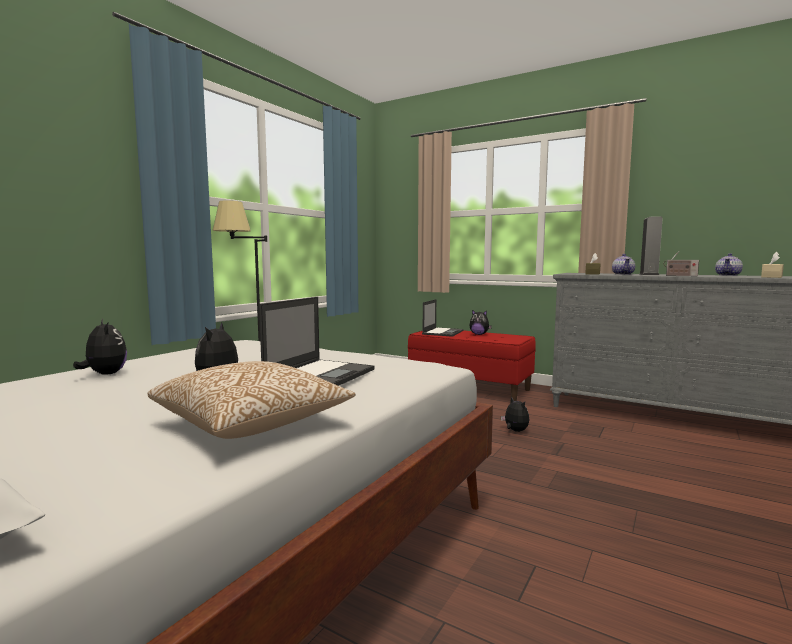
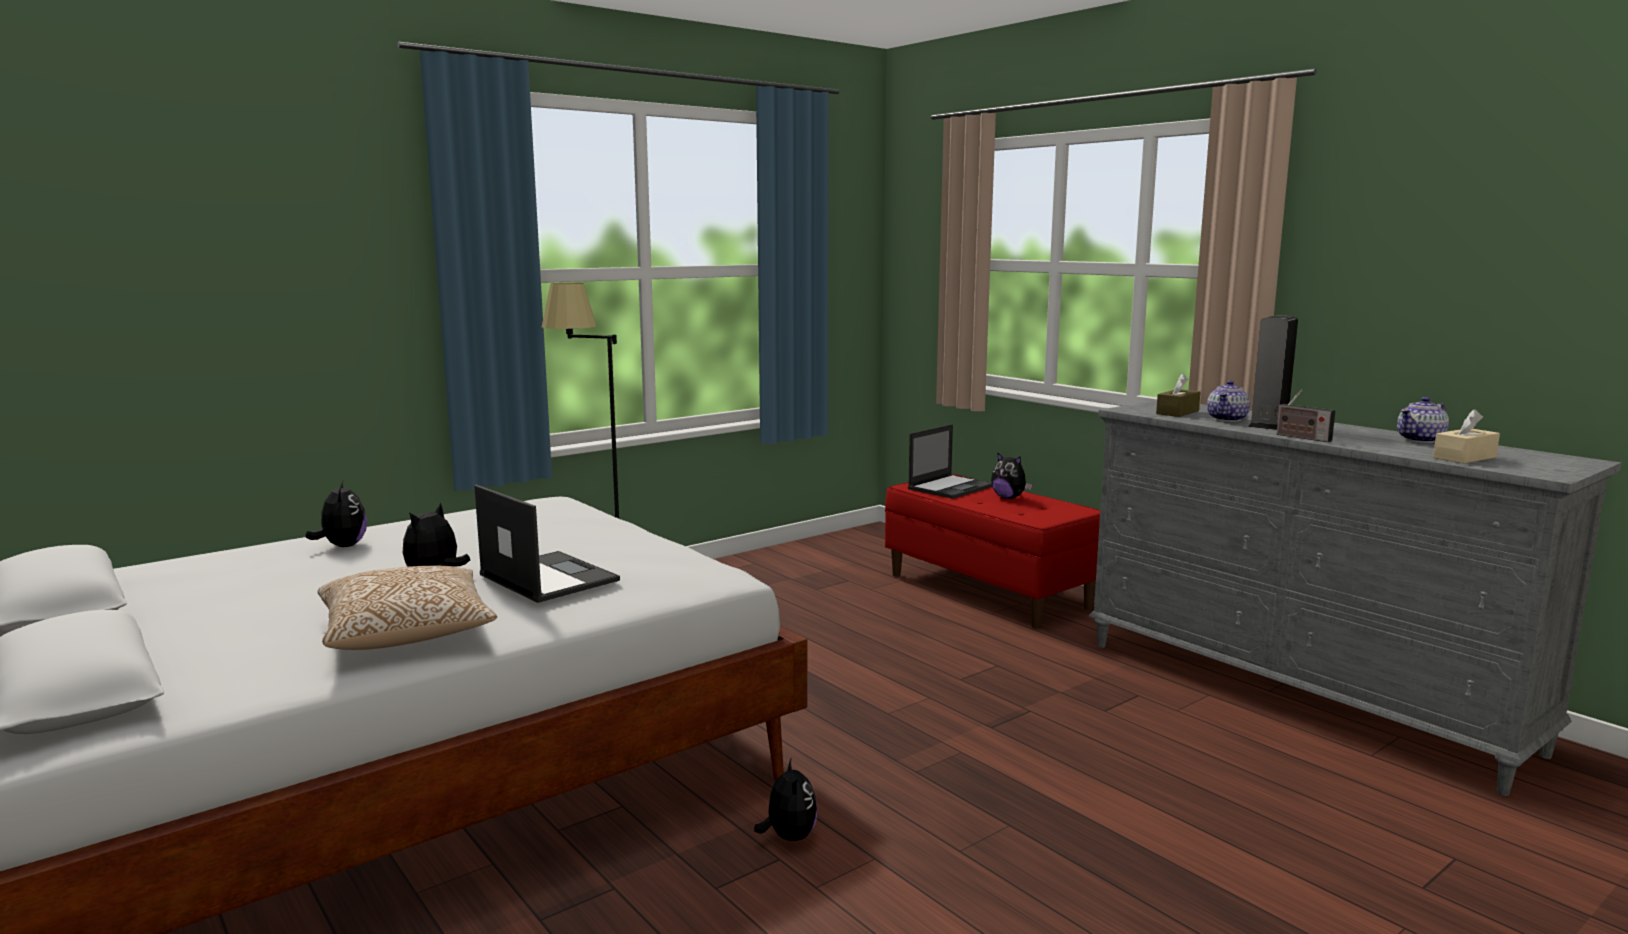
camera: 20 degrees right, 5 degrees up
(321, 375) = (547, 577): laptop -> laptop turned 90 degrees counterclockwise
(515, 431) = (972, 679): plush toy -> plush toy (788, 836)

